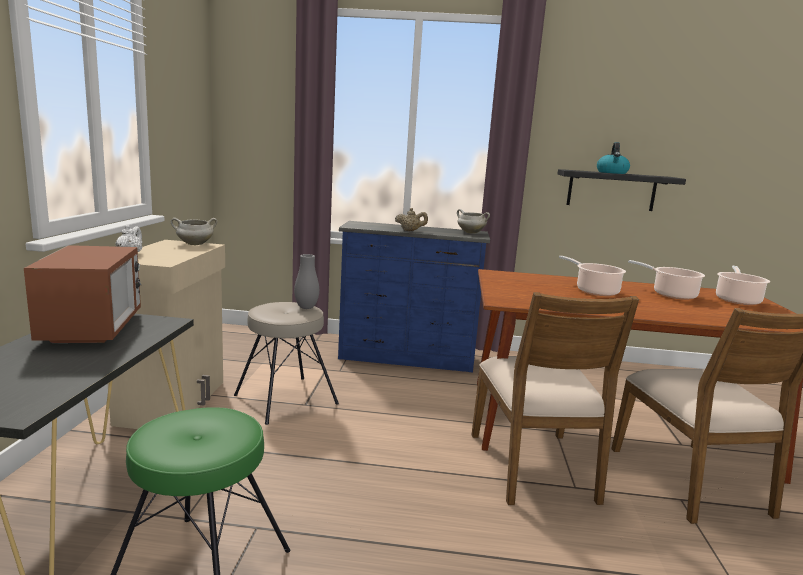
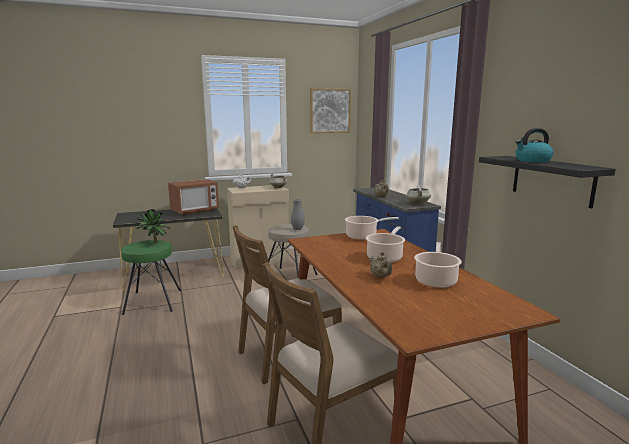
camera: 65 degrees right, 0 degrees up
(189, 421) = (153, 242): none -> potted plant
(190, 95) = (330, 111): none -> picture
(660, 305) = (380, 277): none -> beige teapot
(737, 300) = (481, 307): cooking pot -> cooking pot (363, 236)

